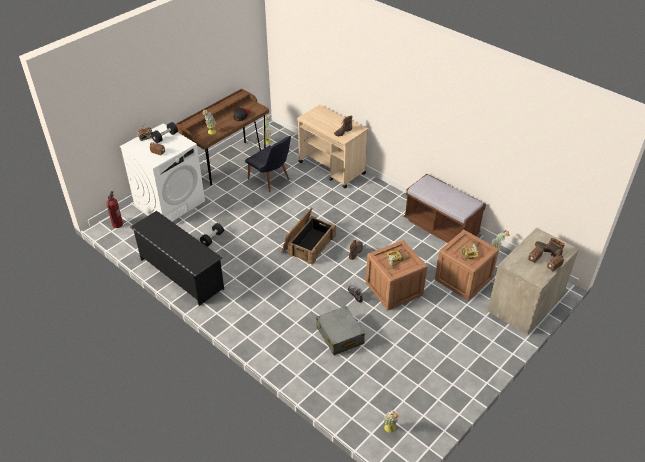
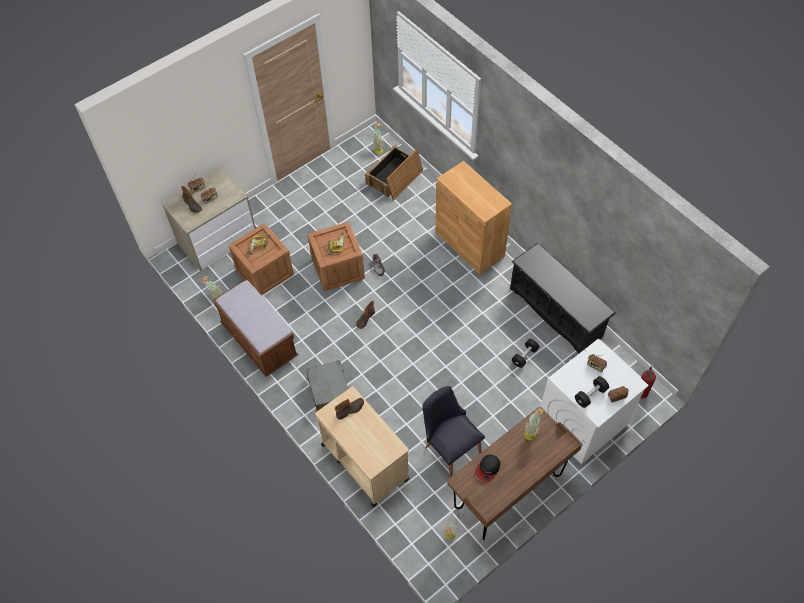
camera: 170 degrees left, 15 degrees up
(266, 326) = (469, 244): none -> brown cabinet
(308, 244) = (415, 336): crate -> crate (394, 178)
(340, 336) = (402, 227): grey suitcase -> grey suitcase (329, 389)

